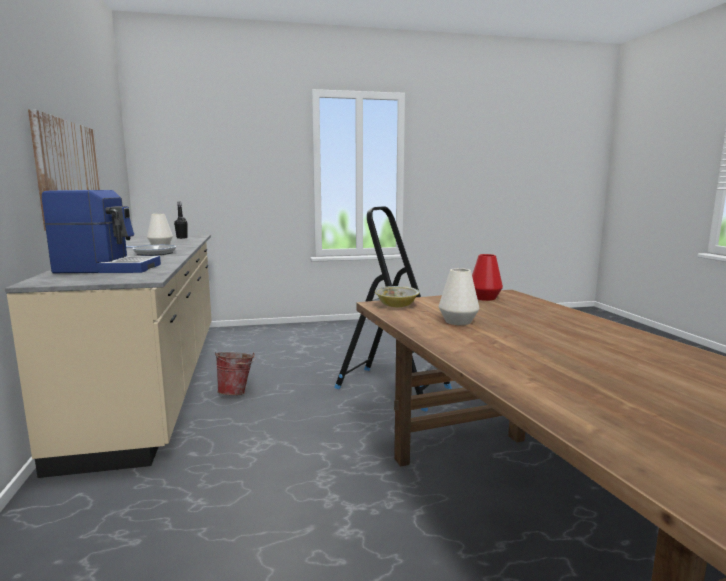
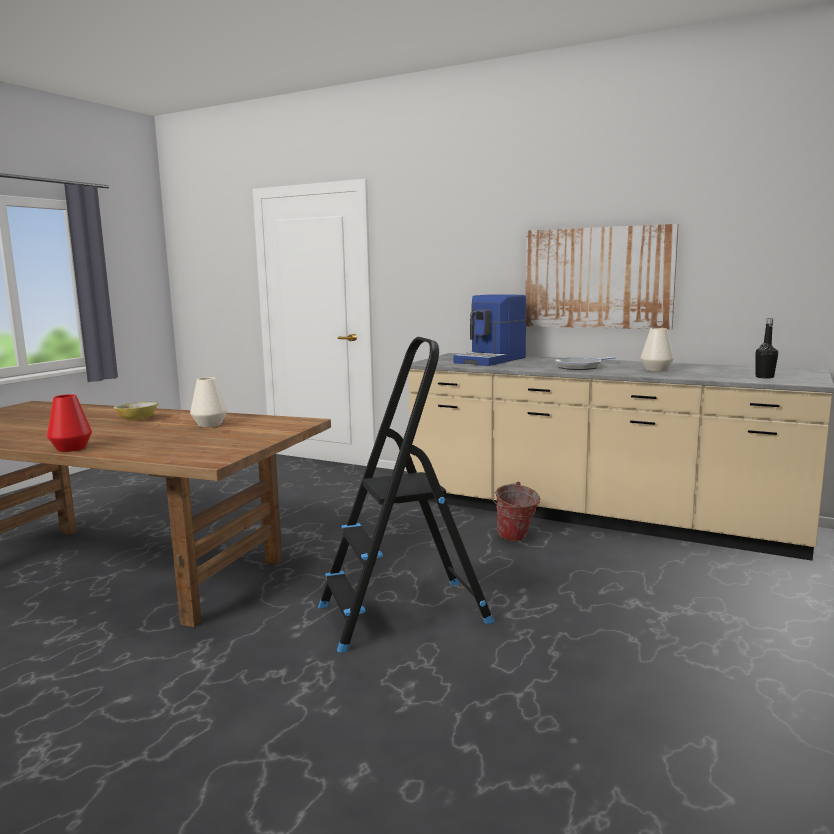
camera: 130 degrees right, 0 degrees up
(396, 306) = (287, 423): bowl -> bowl (137, 419)
(484, 298) = (226, 448): red vase -> red vase (71, 448)

